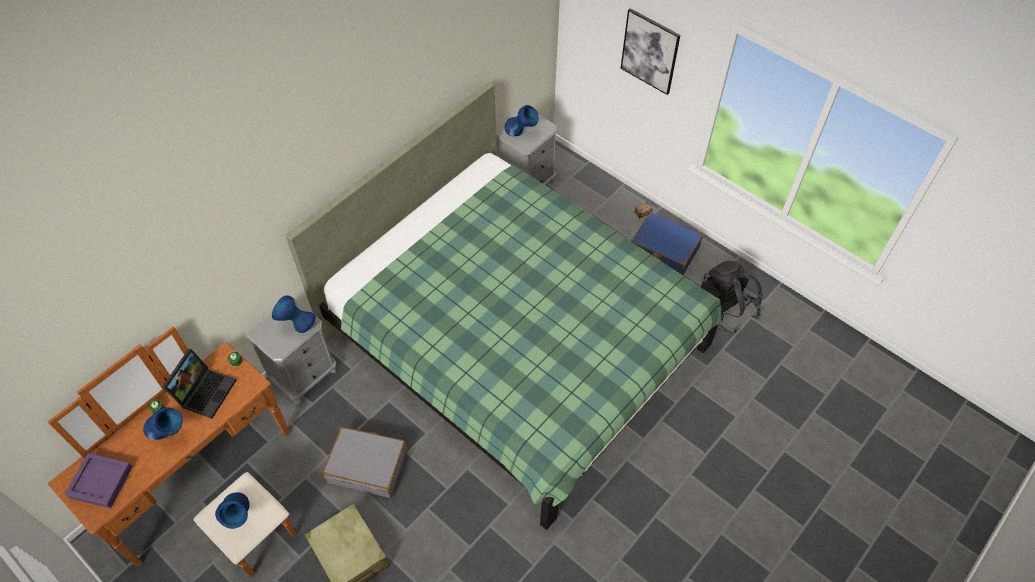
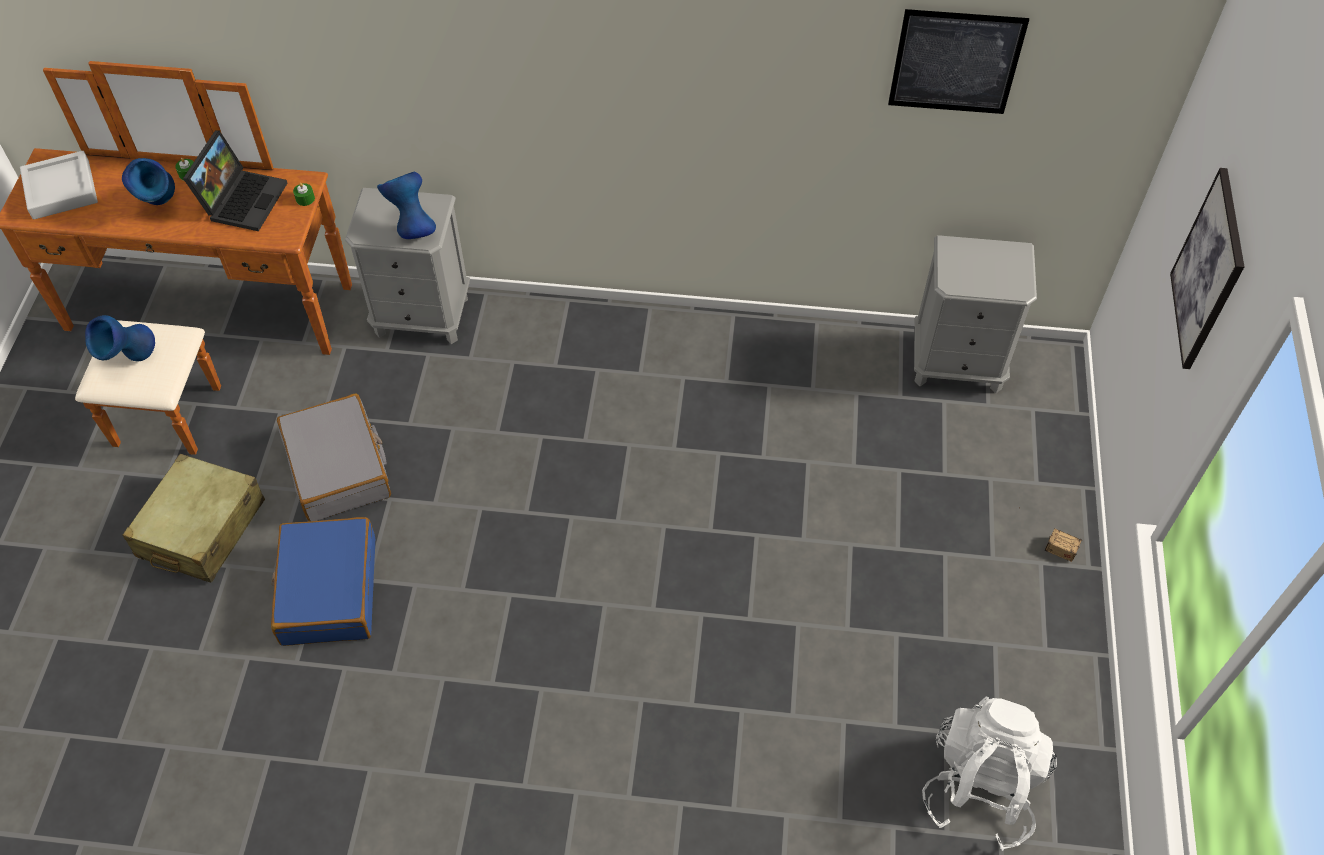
camera: 55 degrees right, 0 degrees up
(101, 482) = (61, 190): purple tray -> grey tray
(205, 390) = (242, 198): laptop -> laptop turned 60 degrees counterclockwise
(482, 47) = (955, 62): none -> picture
(516, 342) = (664, 521): green bed -> none
(521, 134) = (970, 264): blue vase -> none
(663, 251) = (1013, 624): blue suitcase -> blue suitcase (328, 590)
(725, 309) = (981, 786): black backpack -> white backpack

